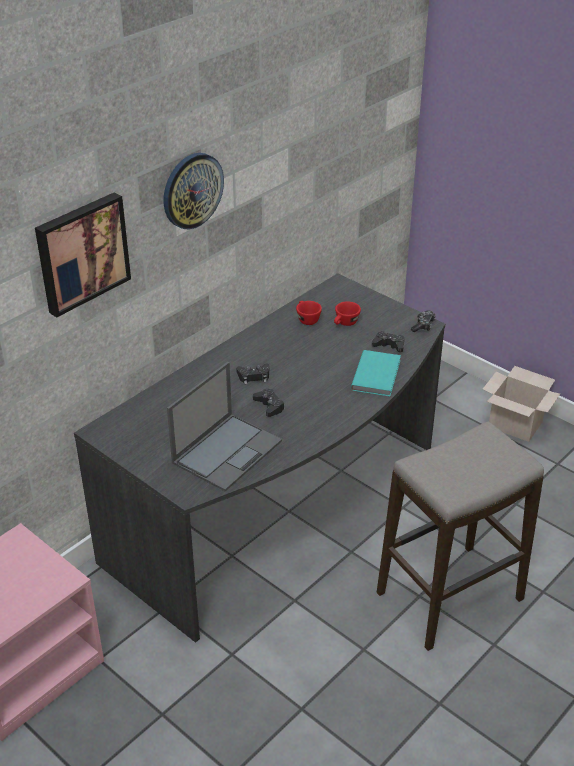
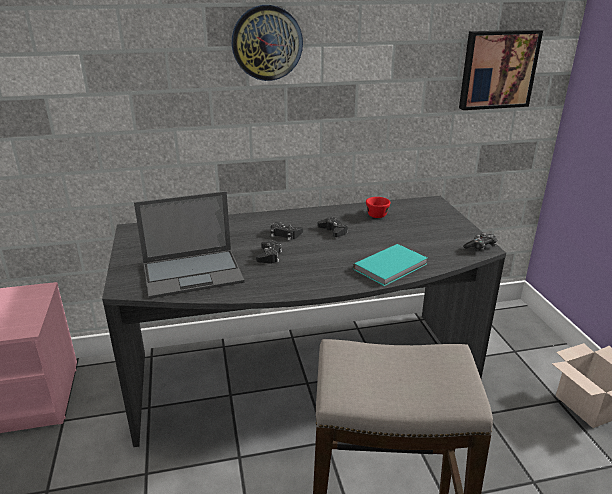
camera: 35 degrees right, 10 degrees down
(81, 252) = (134, 57): picture -> picture (497, 69)
(345, 323) = (406, 225): red cup -> none
(389, 345) = (429, 250): black game controller -> black game controller (333, 231)

